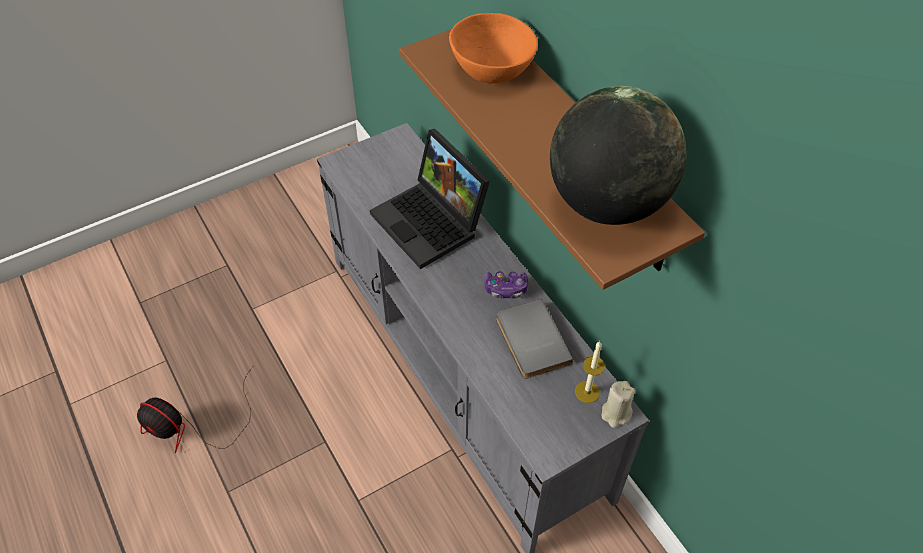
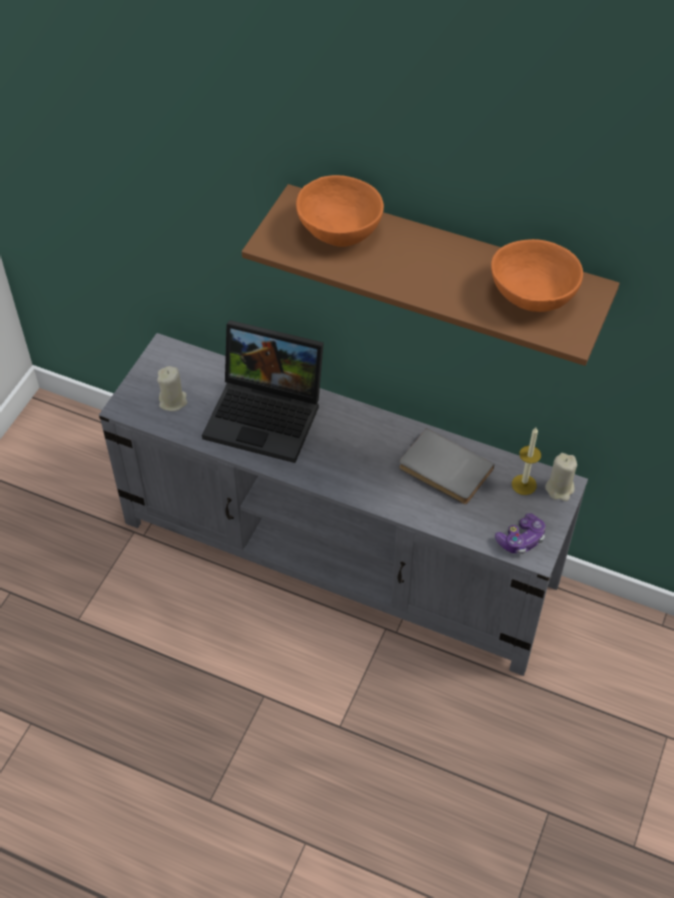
camera: 35 degrees left, 0 degrees up
(192, 426) = (118, 766): fan -> none
(374, 176) = (173, 401): none -> beige candle
(505, 289) = (385, 438): game controller -> game controller (521, 539)
(608, 202) = (533, 296): globe -> orange bowl

